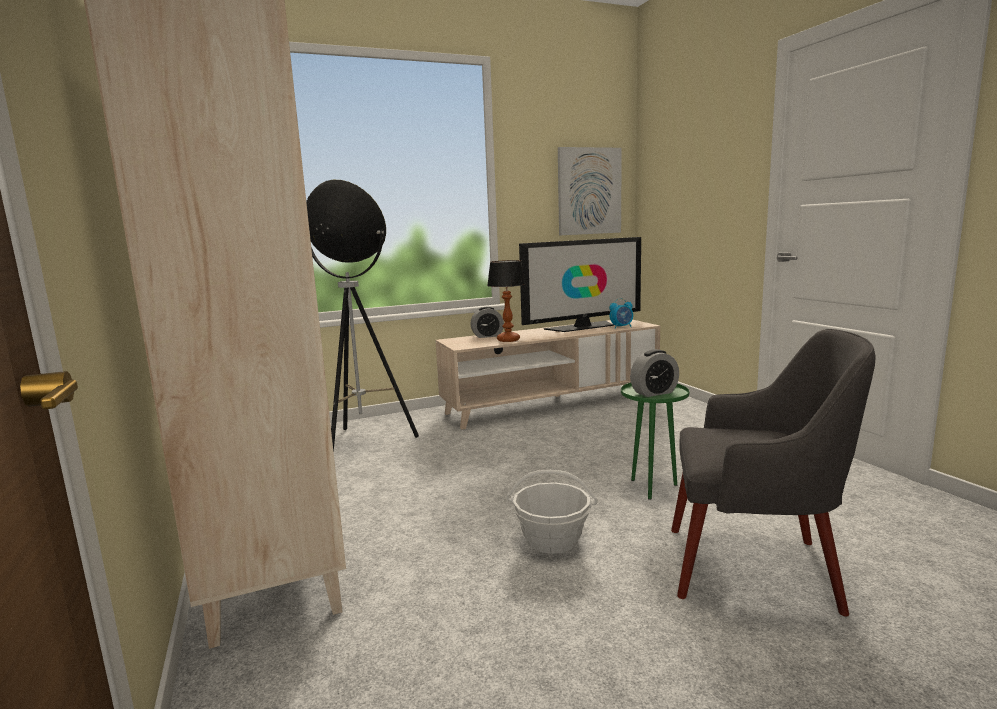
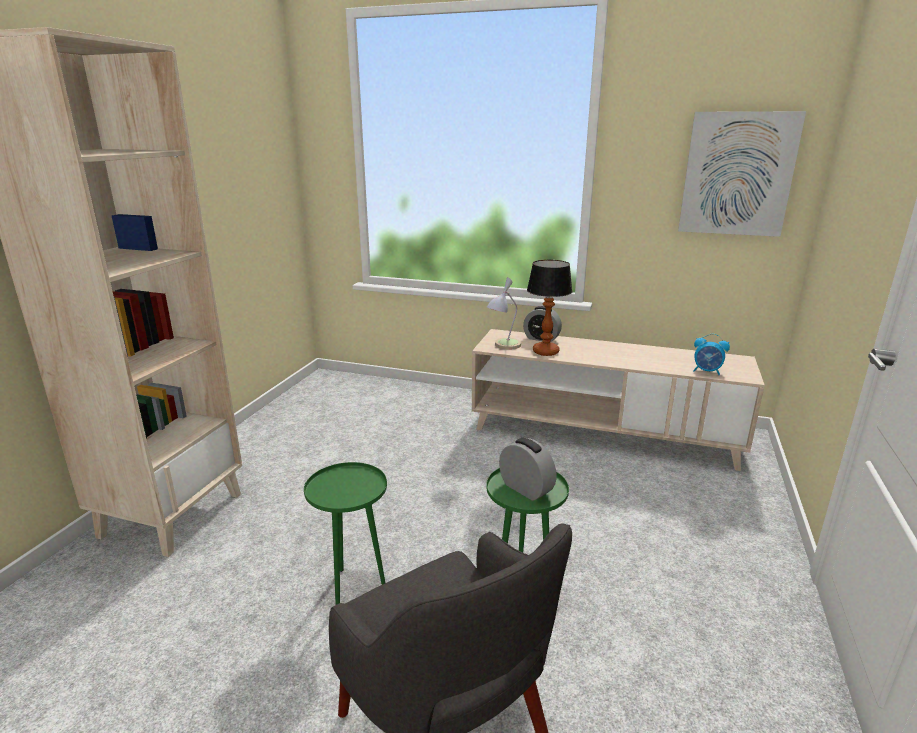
camera: 40 degrees right, 10 degrees up
(362, 444) = (387, 412): floor lamp -> none
(470, 344) = (503, 346): none -> table lamp
(552, 539) = (354, 586): basket -> green side table
(582, 327) = (663, 356): television -> none
(654, 392) = (526, 488): alarm clock -> alarm clock turned 150 degrees counterclockwise

